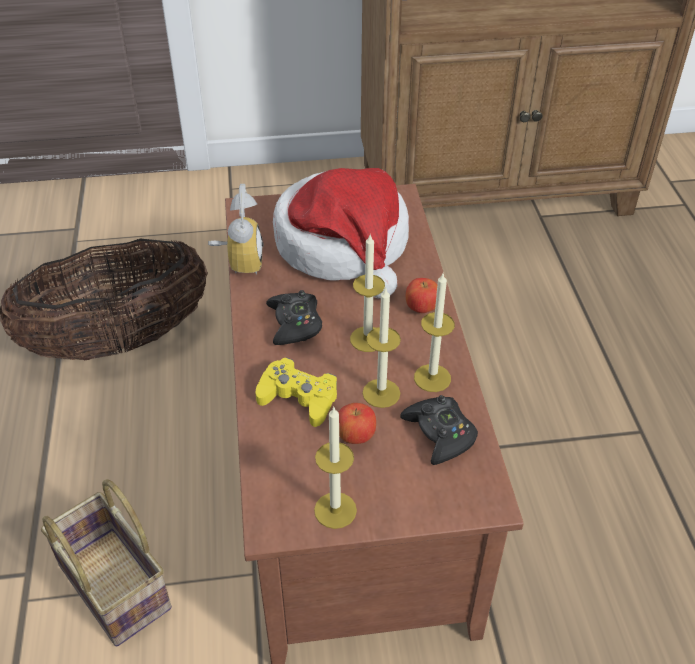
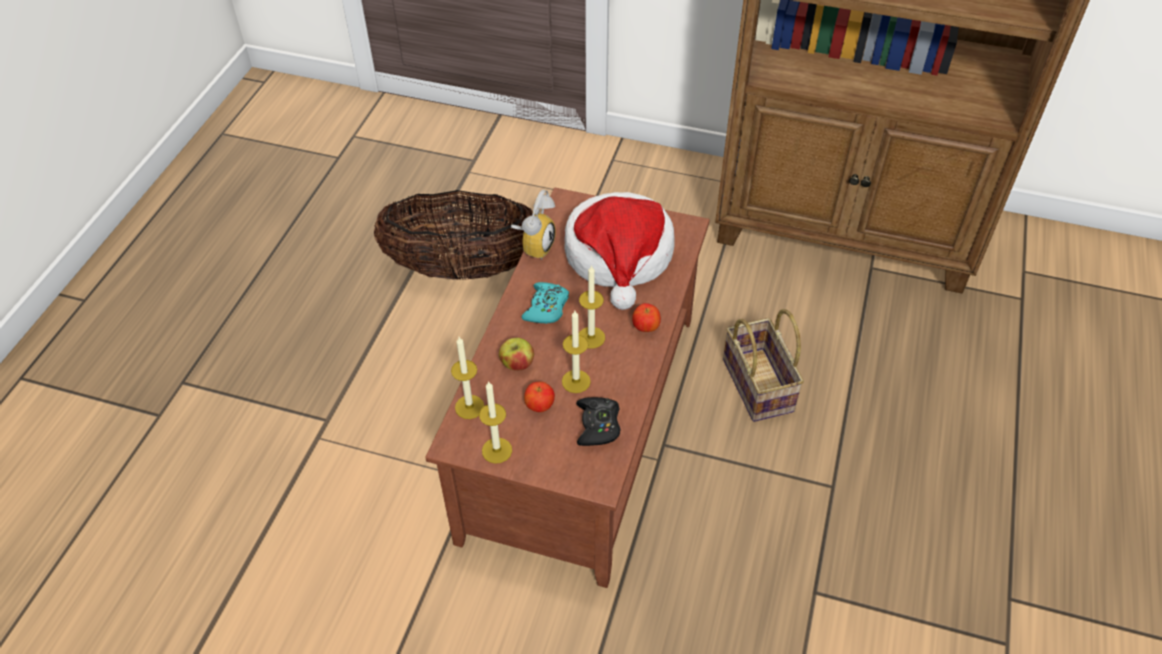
camera: 25 degrees right, 5 degrees up
(118, 587) = (380, 452): basket -> basket (760, 386)
(295, 324) = (546, 308): black game controller -> turquoise game controller
(298, 398) = (517, 364): yellow game controller -> apple
(432, 378) = (619, 383): candle -> candle (469, 407)

